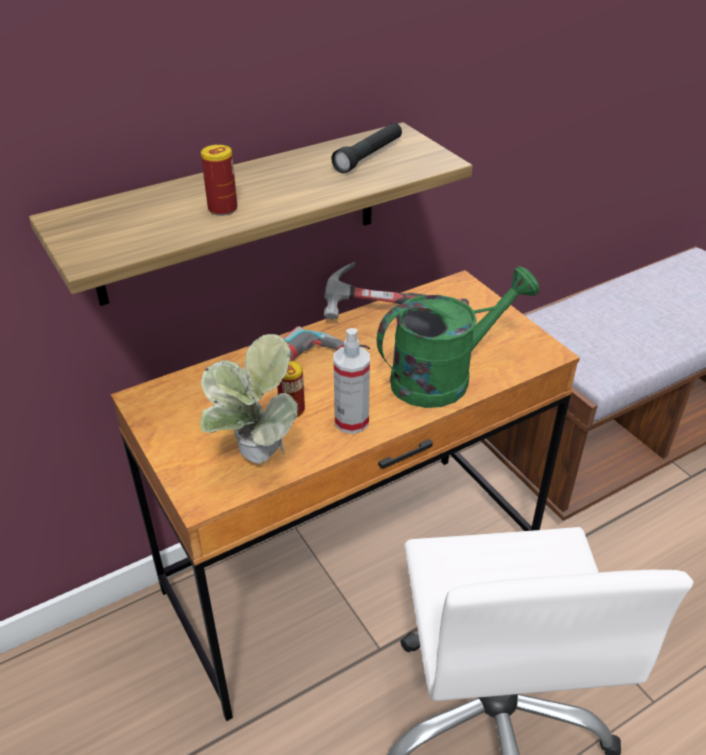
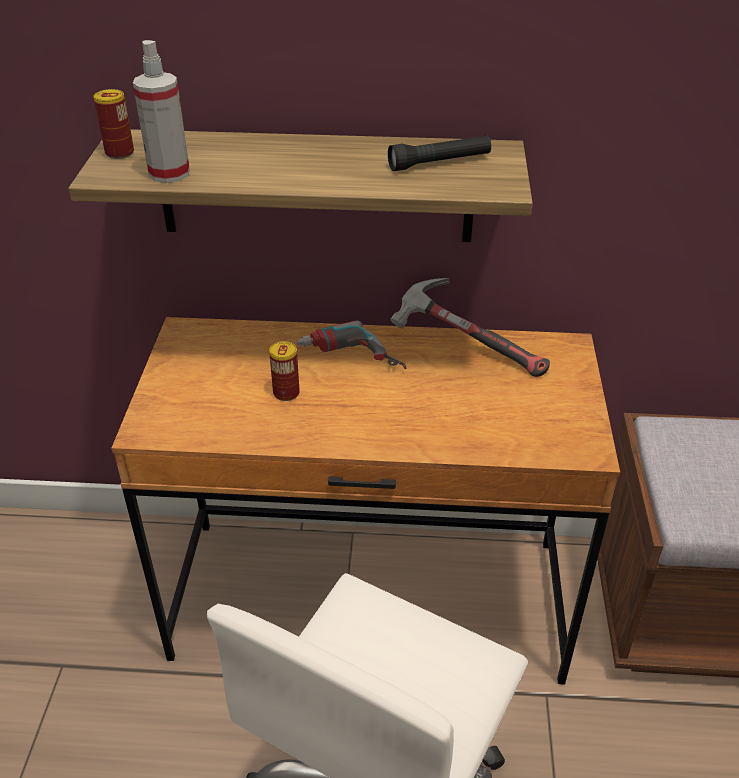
camera: 35 degrees right, 0 degrees up
(222, 209) = (249, 169): can -> can (119, 153)
(254, 463) = (211, 422): potted plant -> none
(351, 421) = (325, 426): spray bottle -> spray bottle (169, 173)
(443, 377) = (452, 426): green watering can -> none

